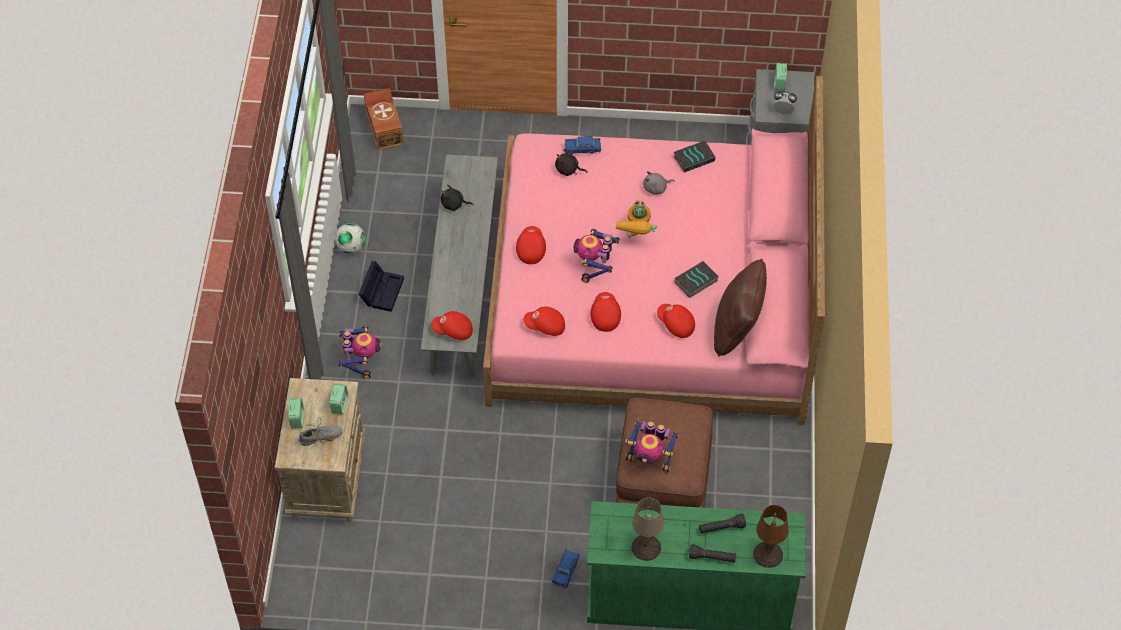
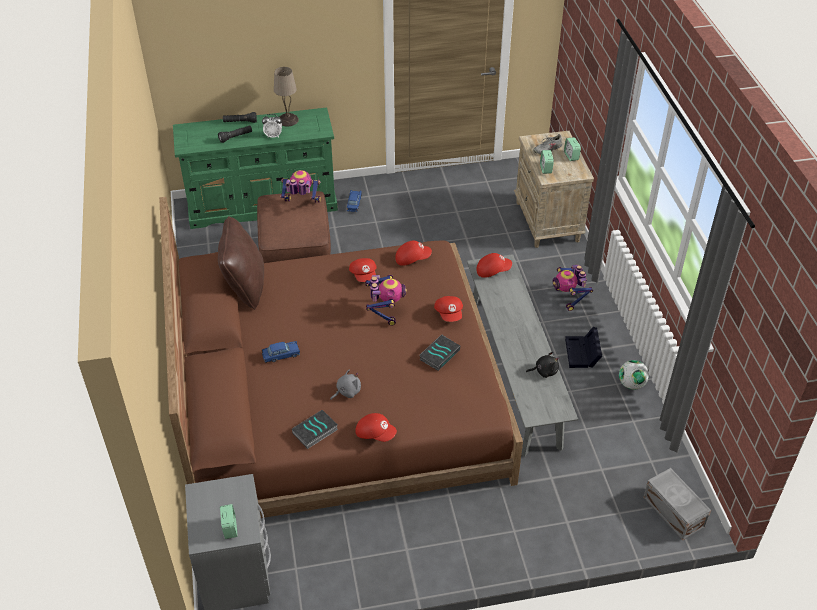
camera: 165 degrees right, 10 degrees down
(385, 127) = (673, 513): brown storage box -> grey storage box
(568, 170) = (441, 387): black plush toy -> none
(582, 148) = (434, 413): blue toy car -> blue toy car (281, 355)
(636, 237) = (354, 341): toy robot -> none
(651, 296) = (339, 398): pink bed -> brown bed
(675, 324) = (300, 280): red cap -> red cap (375, 433)
(696, 282) = (289, 316): book -> book (439, 354)
(767, 554) = (200, 130): brown table lamp -> none
(783, 111) = (222, 492): alarm clock -> alarm clock (273, 135)

